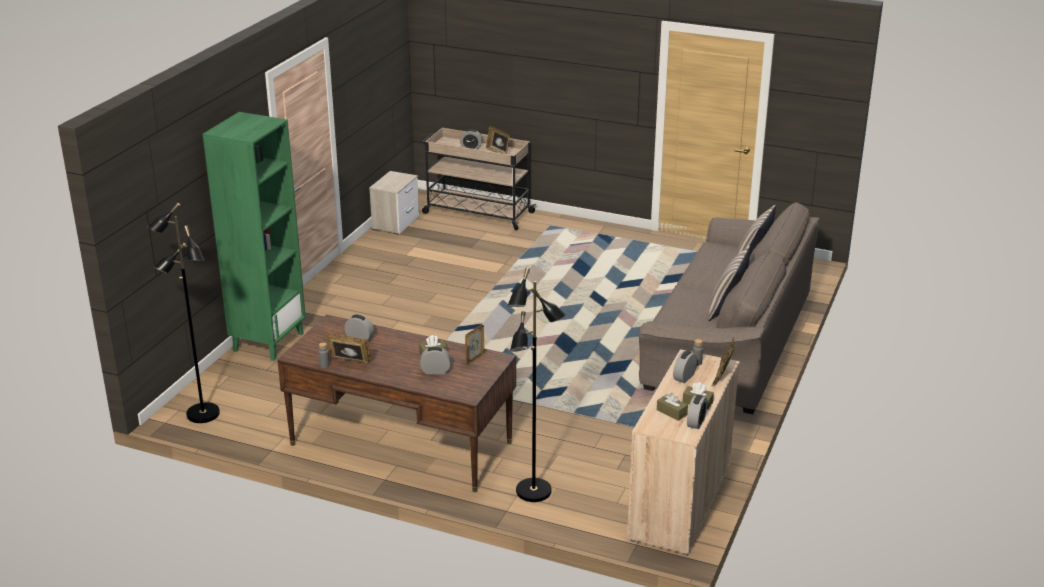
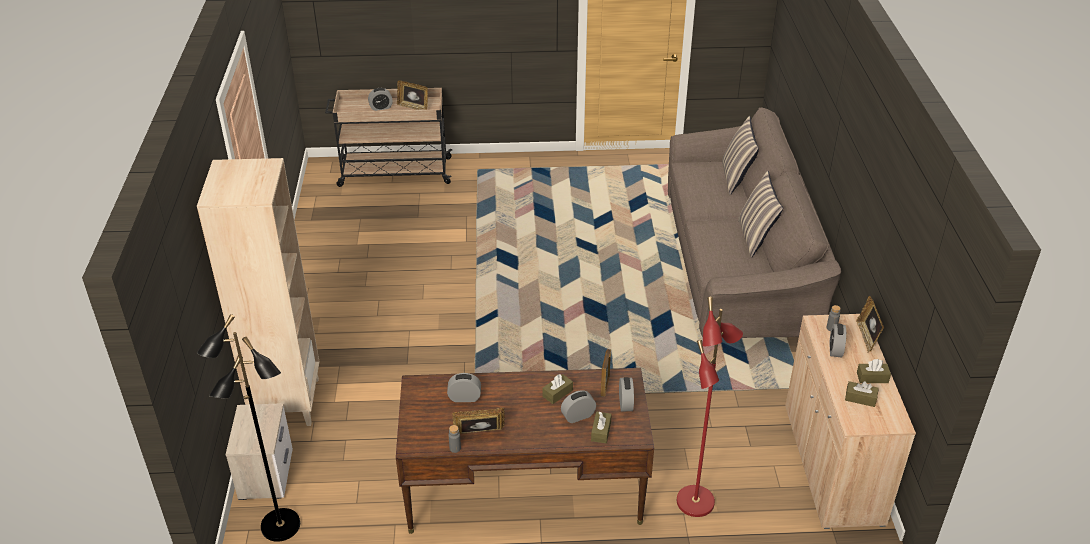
camera: 25 degrees left, 10 degrees up
(268, 342) = (287, 402): green bookcase -> beige bookcase
(396, 223) = (318, 206): nightstand -> nightstand (266, 473)
(444, 385) = (601, 431): none -> brown tissue box
(534, 492) = (696, 502): black floor lamp -> red floor lamp
(696, 422) = (891, 403): alarm clock -> alarm clock (625, 403)

